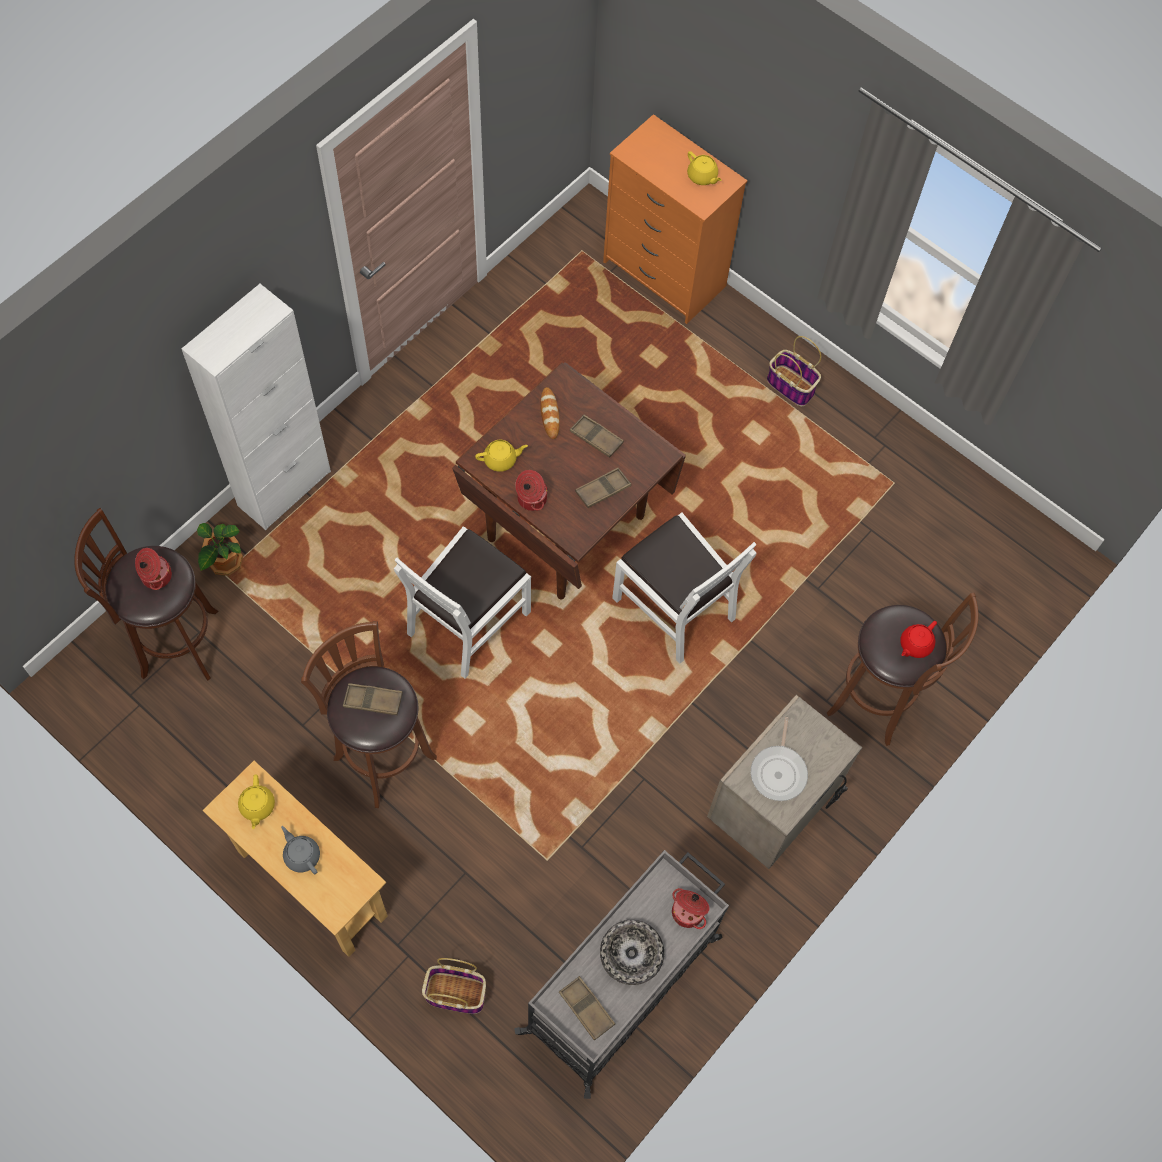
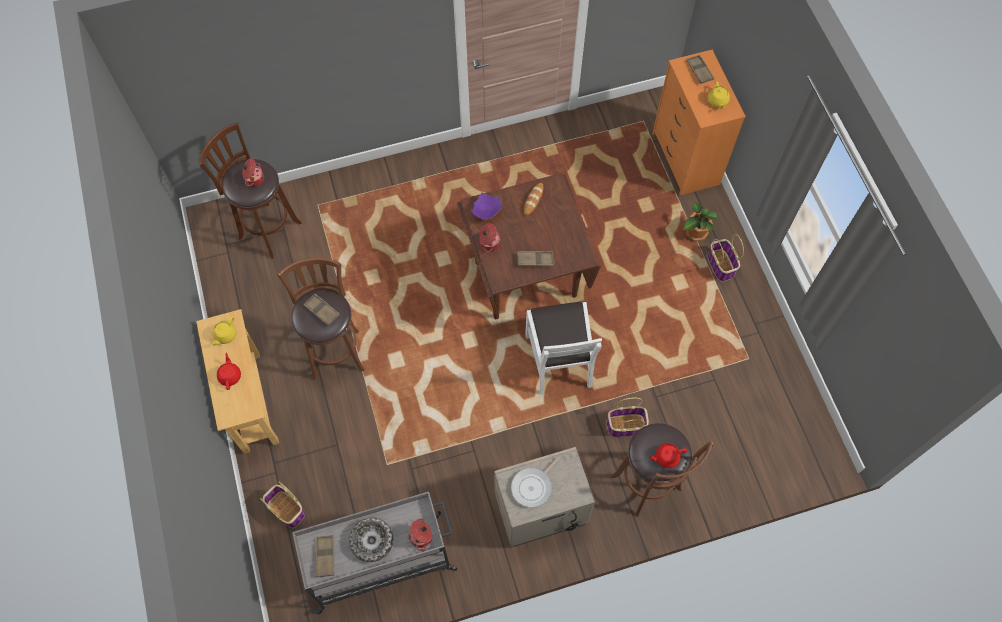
camera: 35 degrees right, 0 degrees up
(224, 562) = (322, 198): potted plant -> potted plant (695, 233)
(284, 488) = (381, 174): white cabinet -> none
(302, 855) = (230, 376): grey teapot -> red teapot
(467, 621) = (433, 302): white chair -> none
(501, 460) = (487, 212): yellow teapot -> purple bowl
(596, 438) = (552, 228): brown tray -> brown tray (699, 71)
(805, 644) = (625, 426): none -> basket

